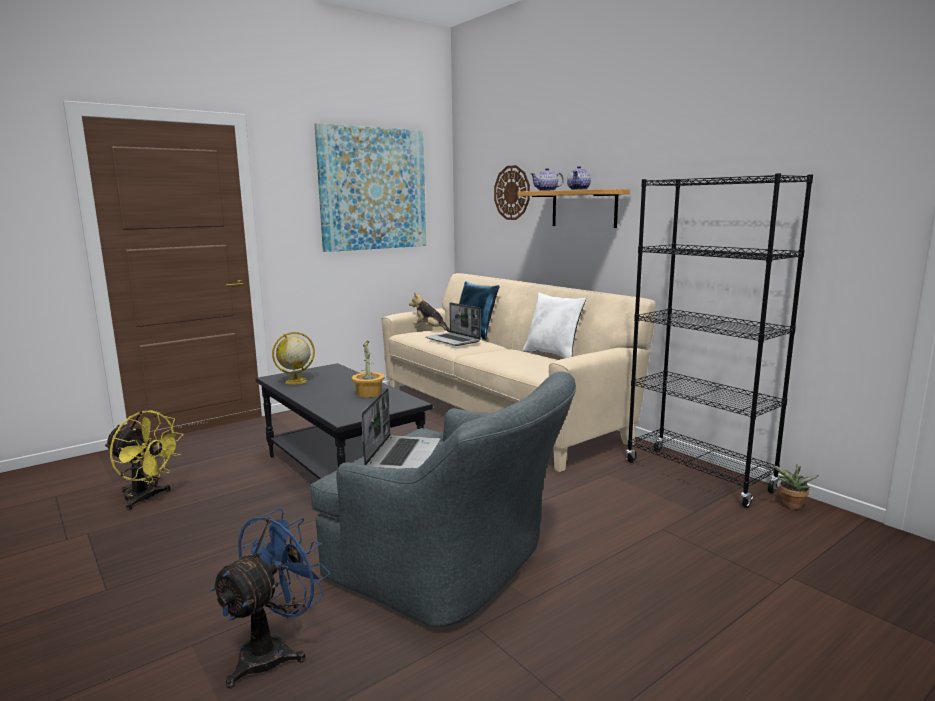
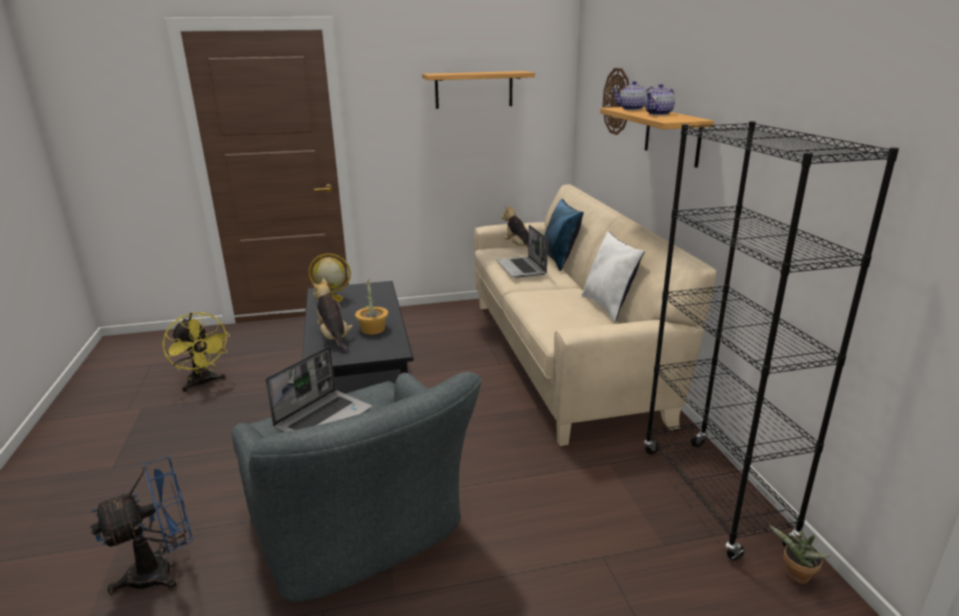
camera: 25 degrees right, 10 degrees up
(339, 404) = (334, 338): none -> plush toy
(373, 189) = (474, 90): picture -> shelf

